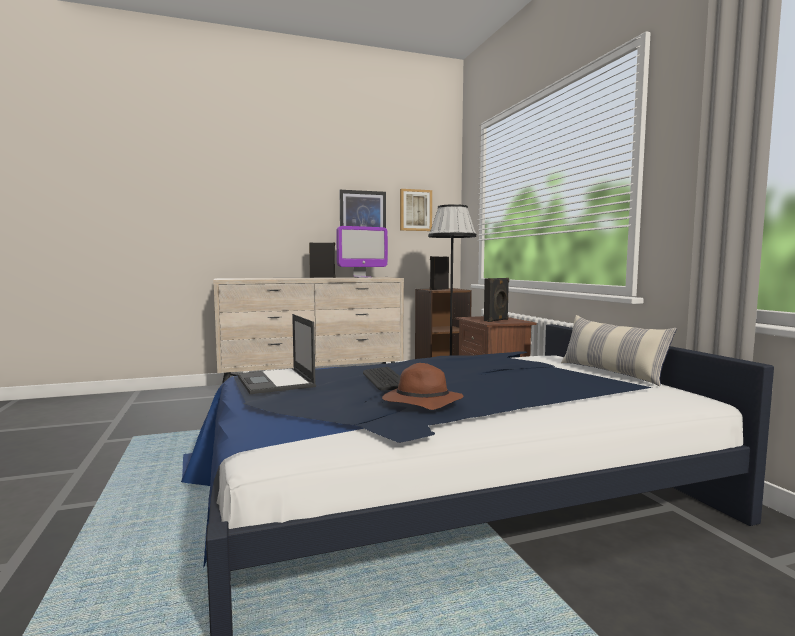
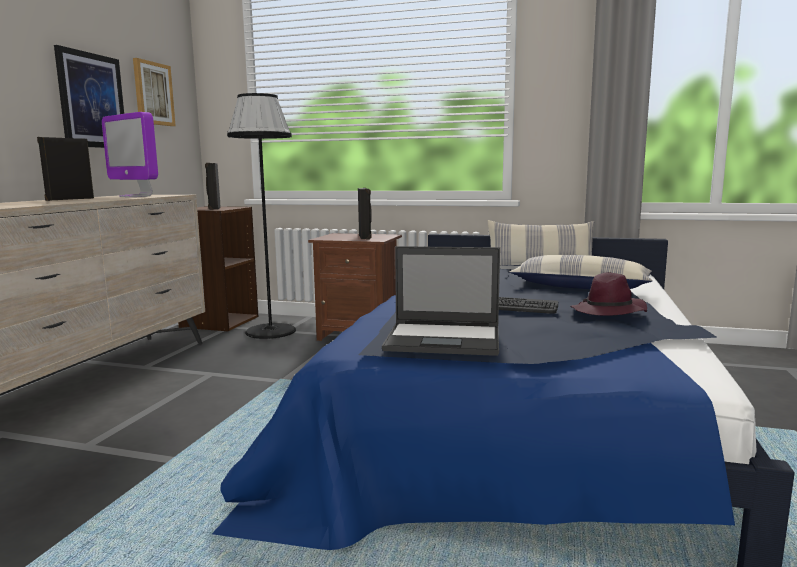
camera: 55 degrees left, 5 degrees up
(362, 277) = (136, 196): monitor -> monitor turned 120 degrees clockwise
(421, 403) = (609, 312): brown hat -> purple hat
(527, 389) = (580, 287): none -> pillow

